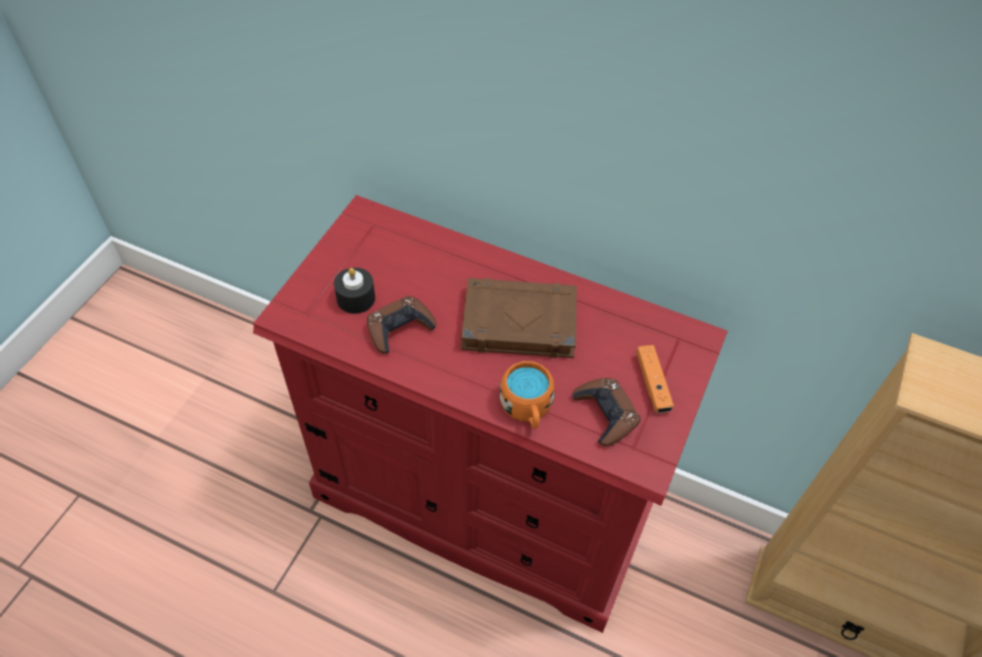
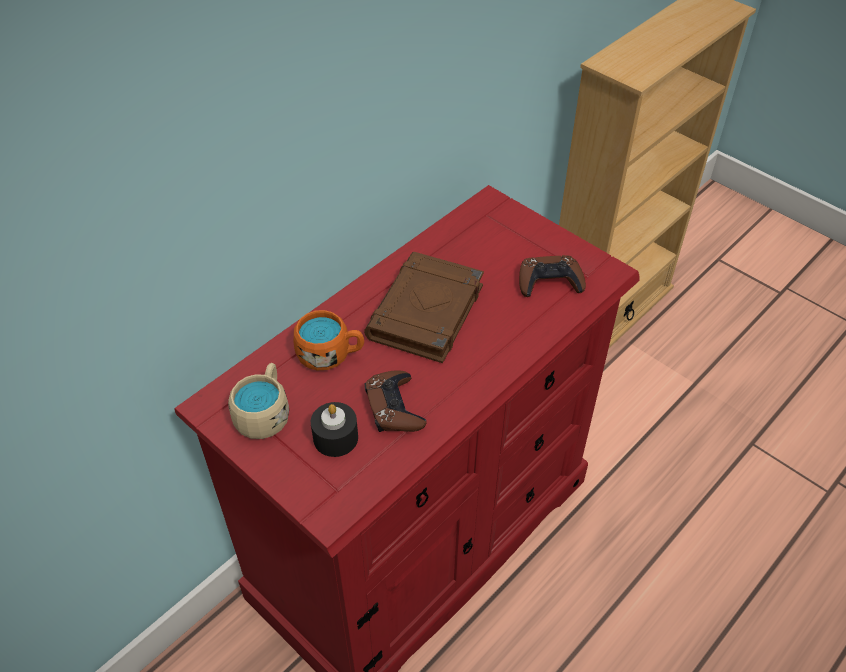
camera: 70 degrees left, 5 degrees down
(367, 247) = (264, 413): none -> beige mug
(527, 408) = (527, 332): orange mug -> orange mug (330, 354)
(652, 384) = (527, 244): orange game controller -> none

